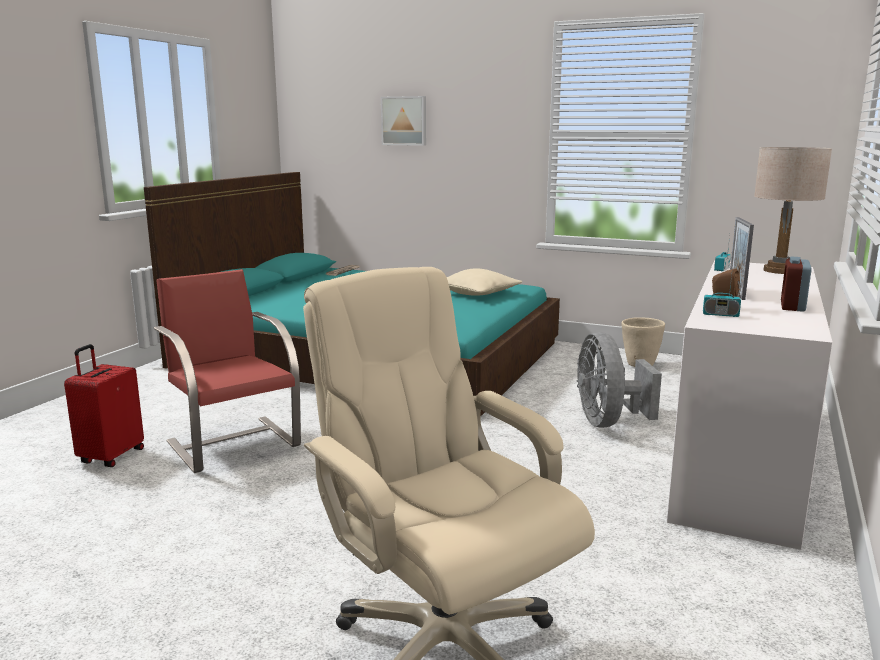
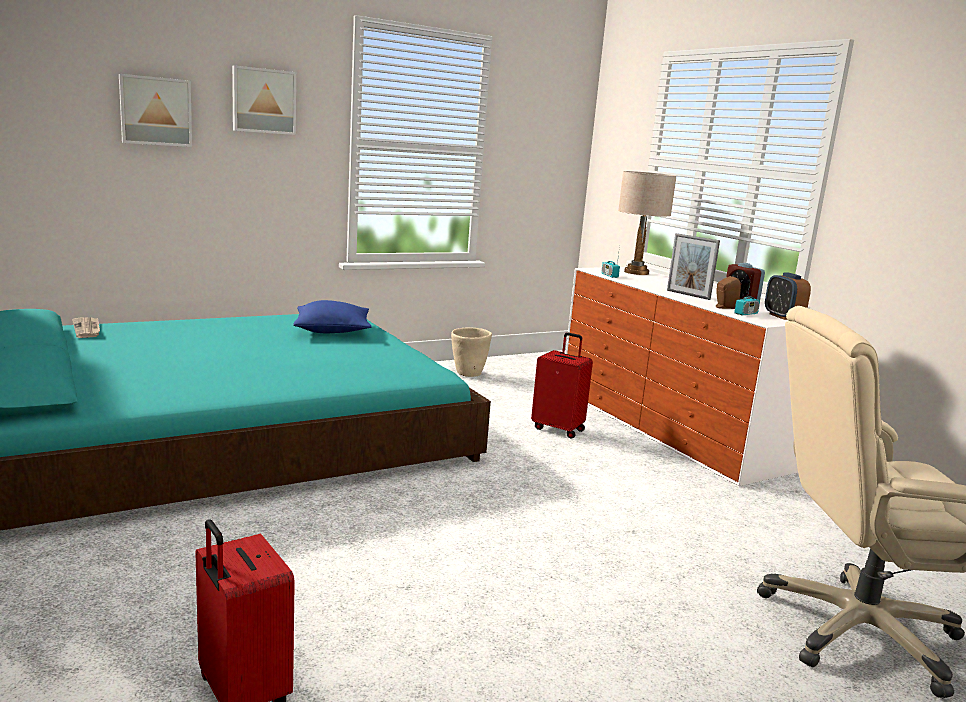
camera: 55 degrees left, 0 degrees up
(233, 443) = (342, 590): red chair -> none
(477, 105) = (263, 101): none -> picture
(478, 294) = (332, 330): beige pillow -> blue pillow
(608, 422) = (558, 429): grey fan -> red suitcase
(764, 325) = (783, 317): none -> alarm clock

